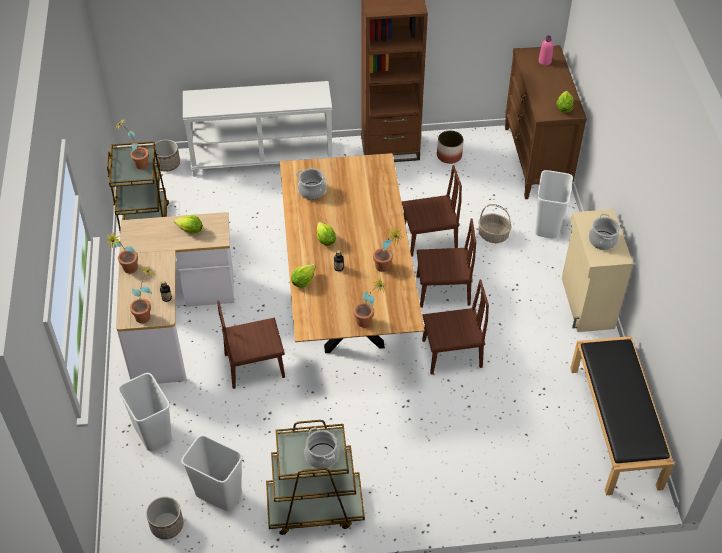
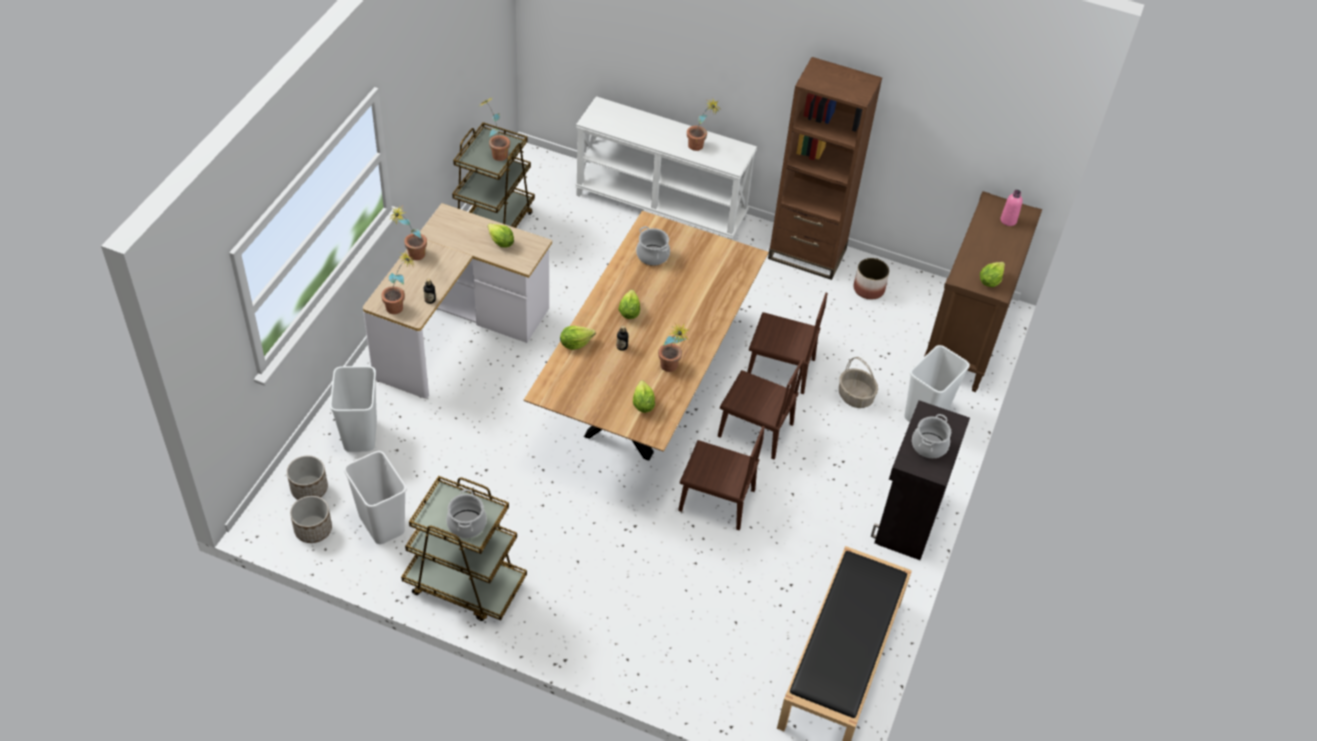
camera: 25 degrees right, 0 degrees up
(167, 164) = (559, 172): planter -> planter (309, 489)
(255, 365) = (504, 416): brown chair -> none
(368, 322) = (612, 415): potted plant -> potted plant (699, 148)
(385, 304) = (642, 404): none -> lettuce
(586, 303) = (907, 518): beige cabinet -> black cabinet

